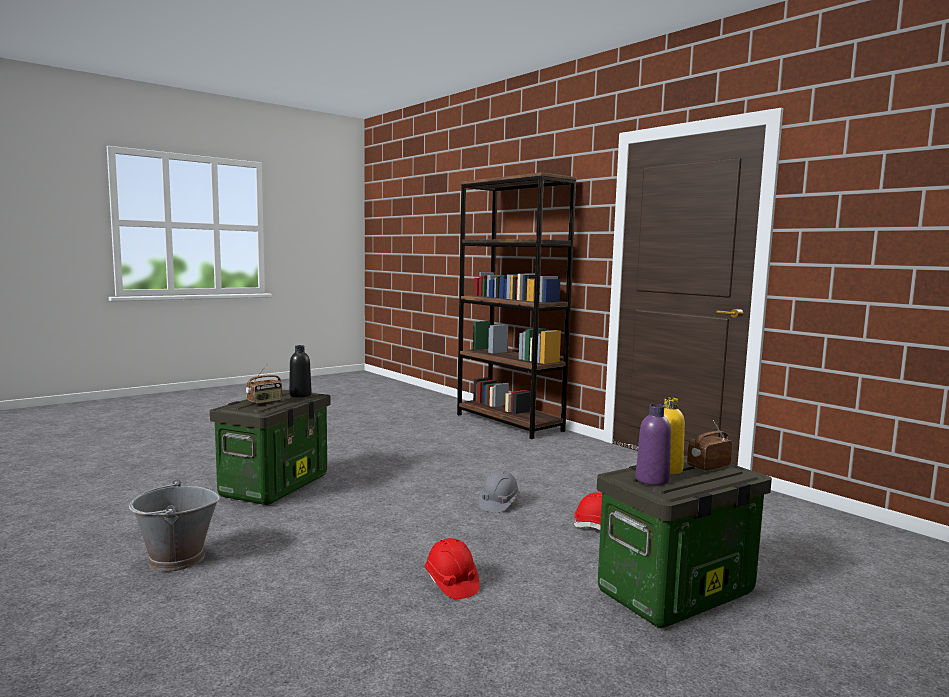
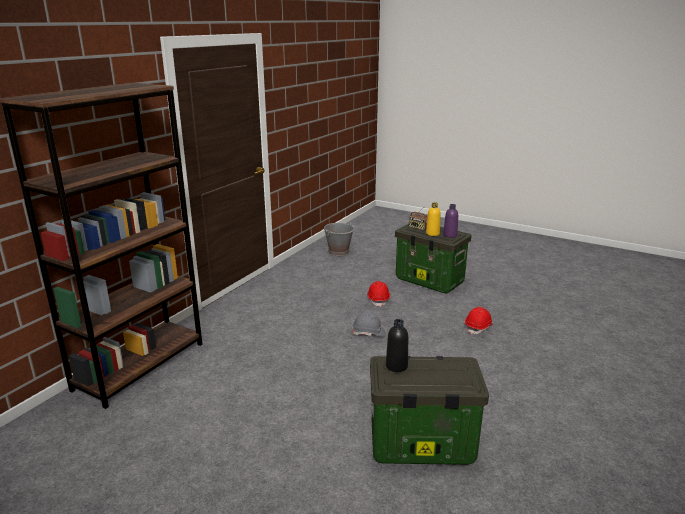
camera: 110 degrees left, 15 degrees up
(176, 559) = (565, 425): grey bucket -> grey bucket (339, 252)
(265, 401) = (438, 373): radio -> none

